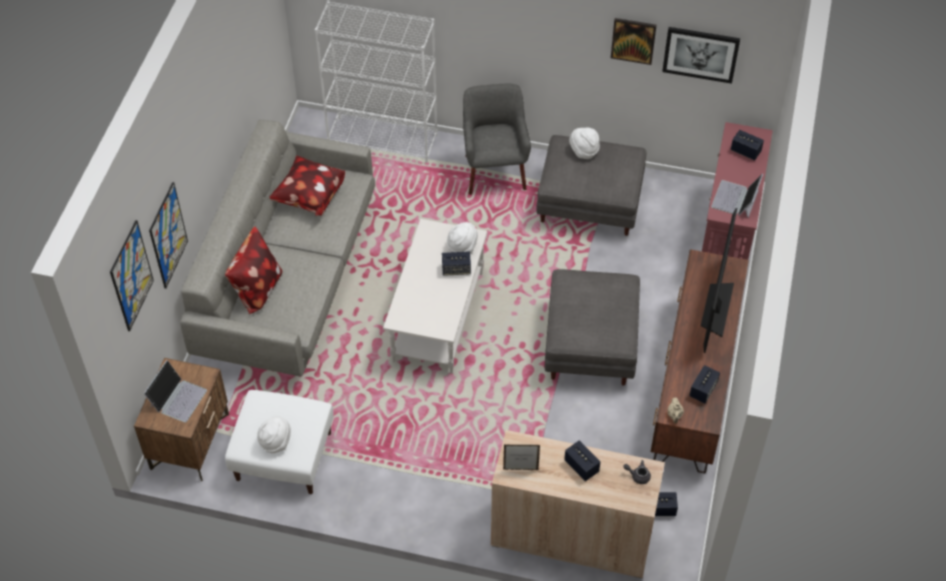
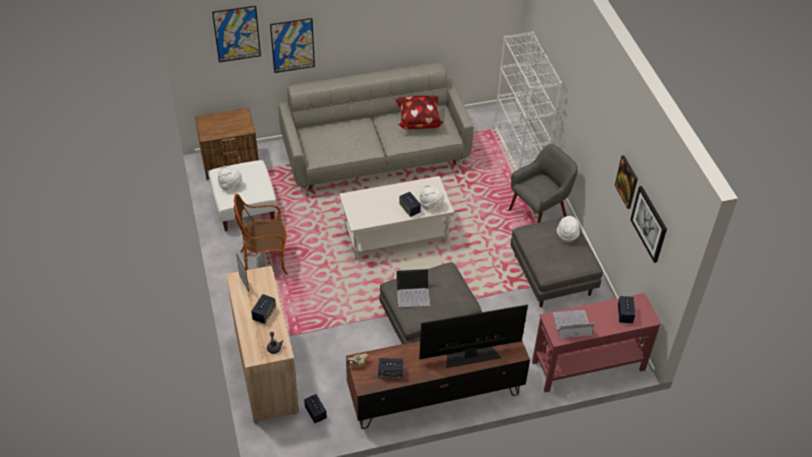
camera: 60 degrees right, 5 degrees down
(177, 398) = (224, 125): laptop -> laptop (413, 293)
(256, 289) = (331, 128): pillow -> none
(393, 469) = (265, 261): none -> armchair

